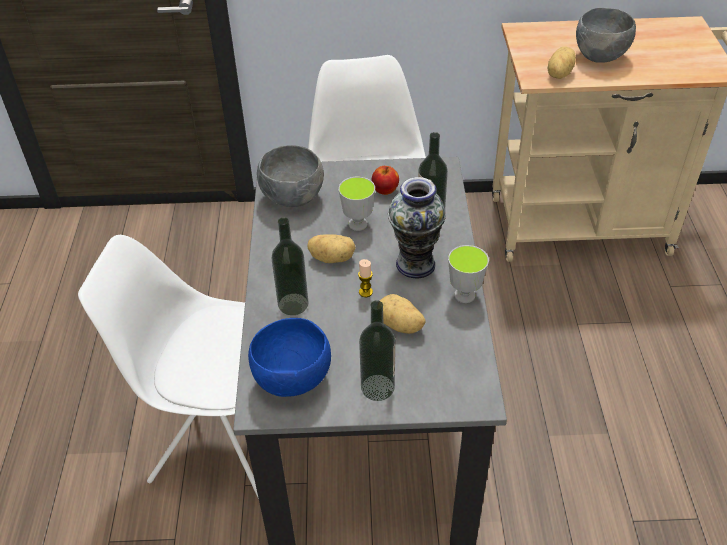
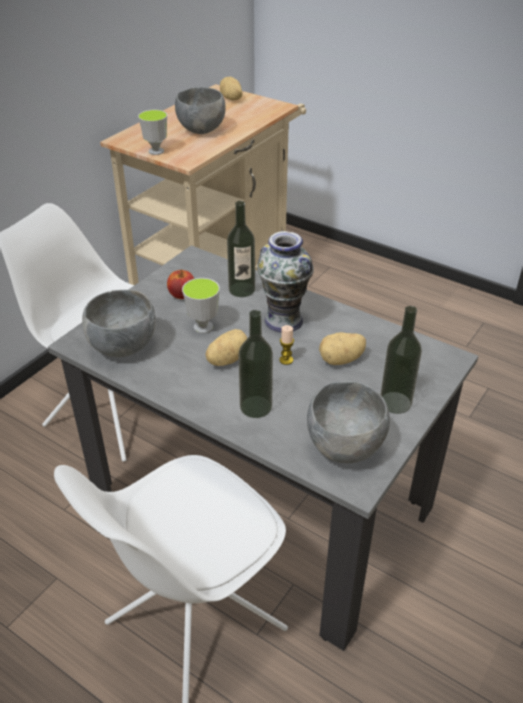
camera: 55 degrees left, 5 degrees down
(294, 380) = (345, 446): blue bowl -> grey bowl
(464, 295) = (342, 314): cup -> cup (156, 151)
(558, 74) = (195, 151): potato -> potato (231, 99)

